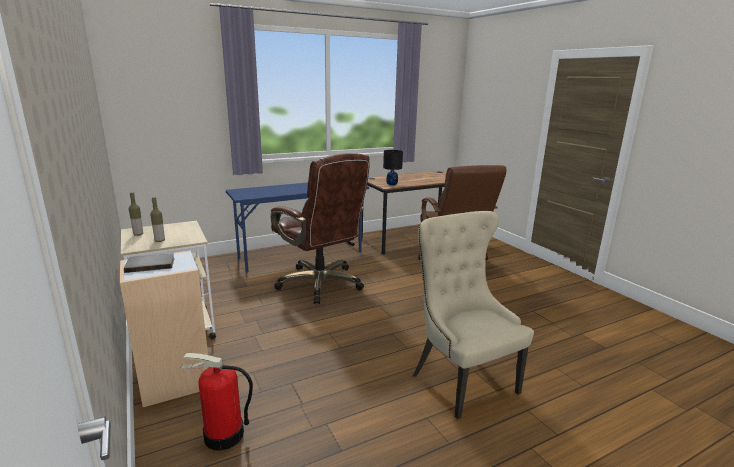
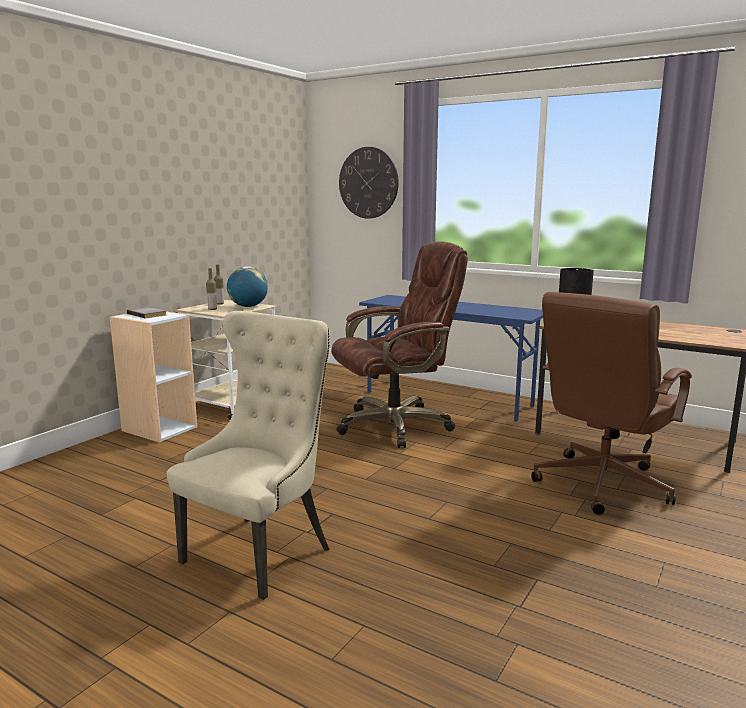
camera: 60 degrees right, 5 degrees down
(178, 228) = (248, 306): none -> globe
(179, 92) = (368, 183): none -> wall clock
(223, 435) = (101, 465): fire extinguisher -> none
(320, 283) = (394, 425): brown office chair -> brown office chair turned 135 degrees counterclockwise

